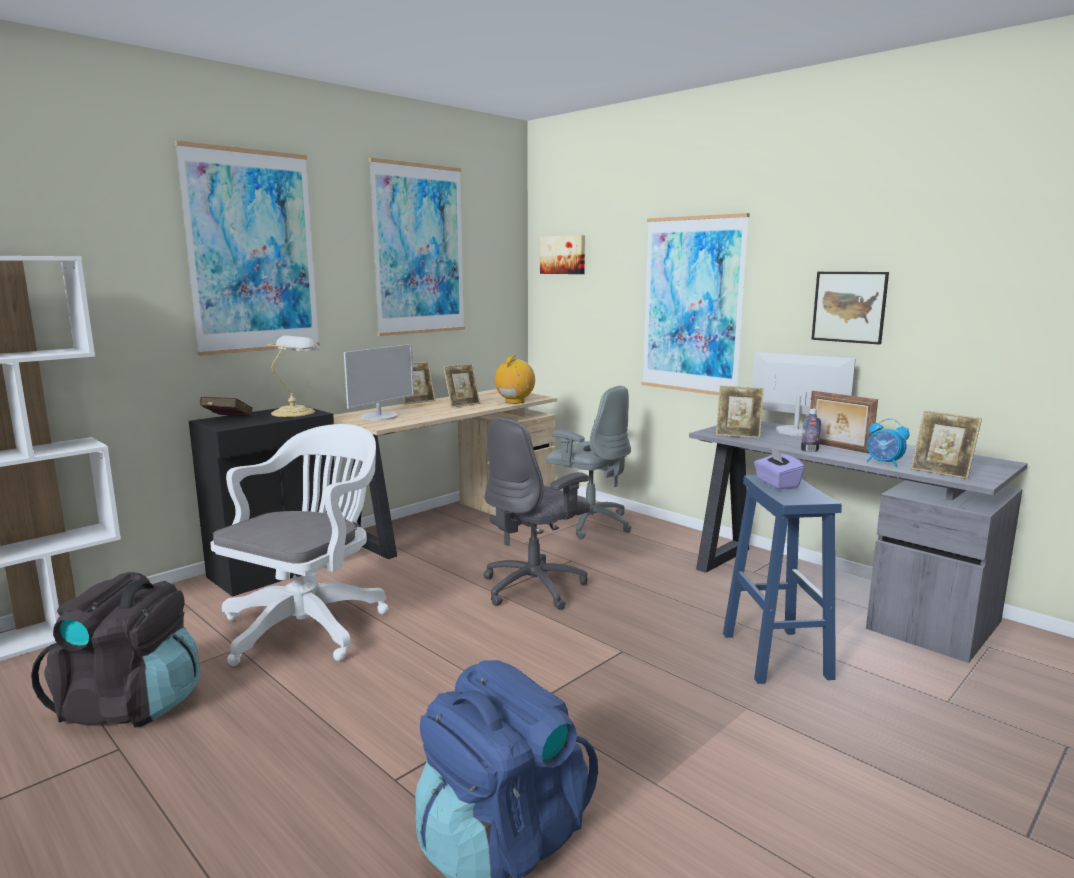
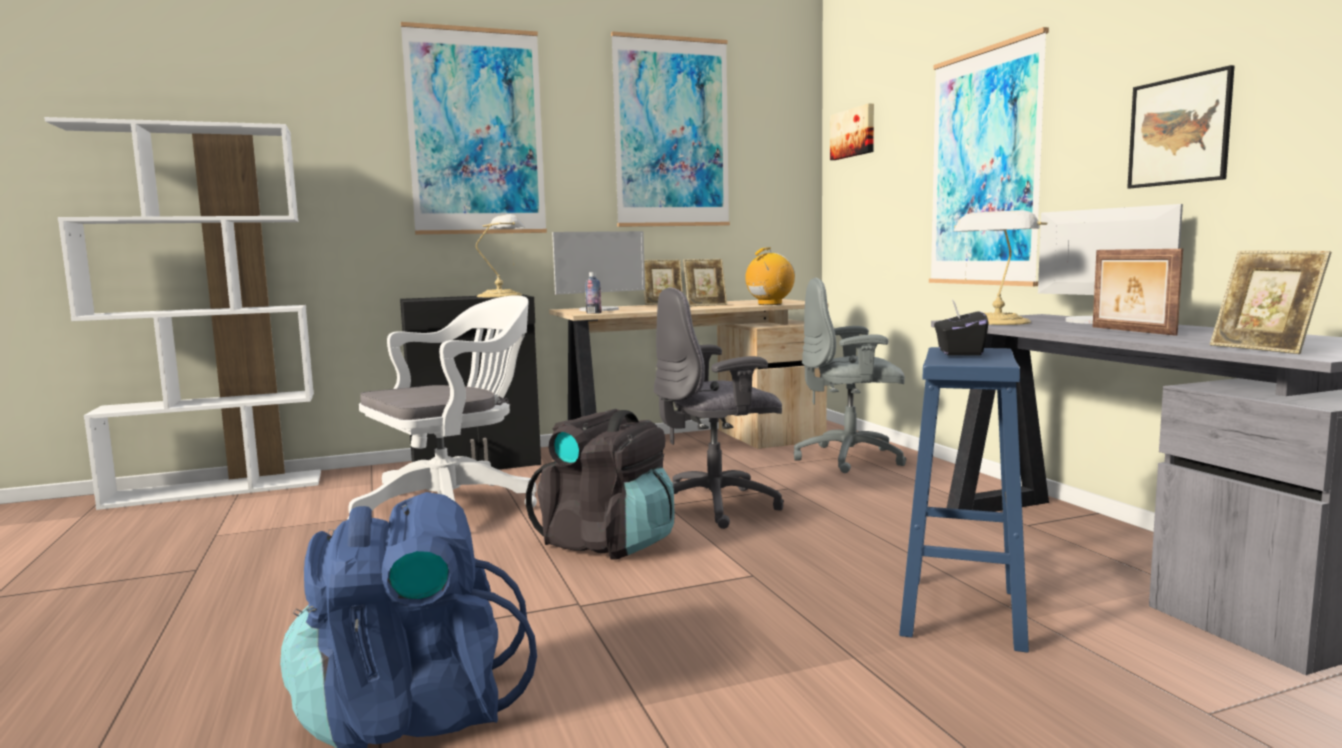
camera: 25 degrees right, 5 degrees down
(131, 705) = (243, 542): black backpack -> black backpack (608, 543)
(226, 421) = (428, 298): red book -> none
(589, 523) = (851, 459): grey office chair -> grey office chair turned 120 degrees clockwise
(738, 435) = (997, 322): picture frame -> table lamp
(776, 484) = (958, 353): purple tissue box -> black tissue box
(809, 450) = (1075, 332): bottle -> bottle (593, 313)
(884, 463) = (1176, 341): alarm clock -> none

